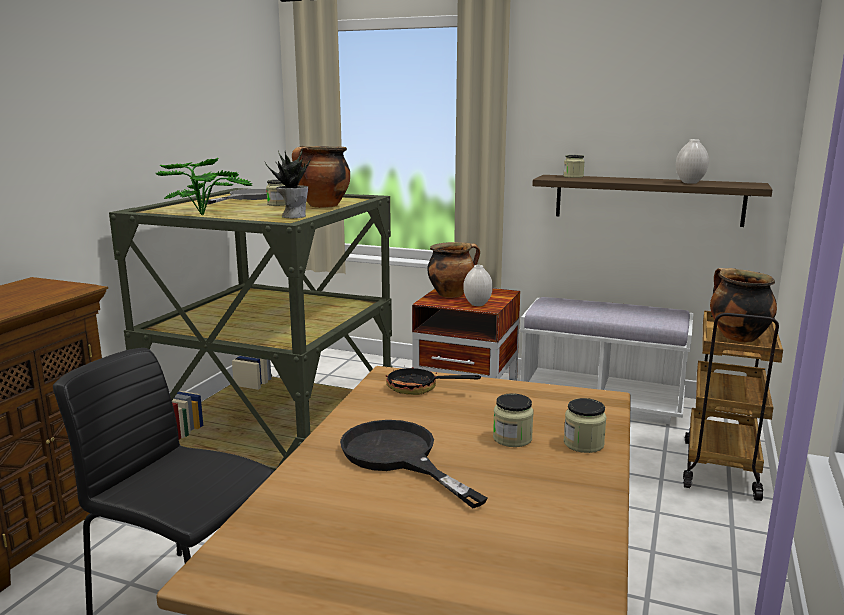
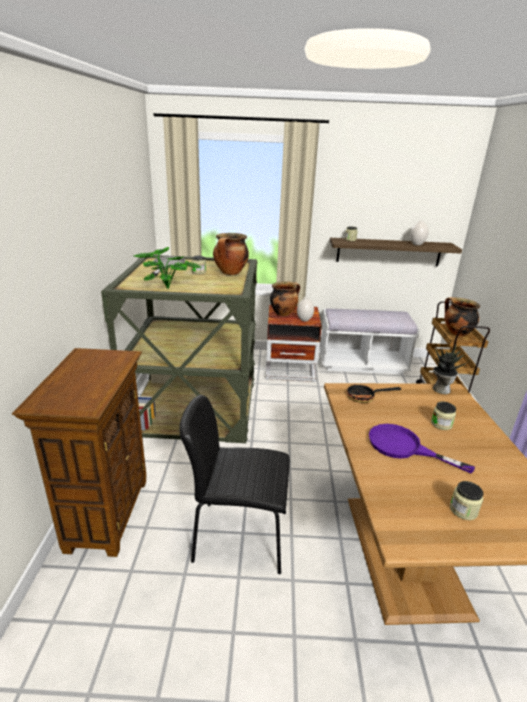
camera: 20 degrees left, 10 degrees up
(293, 216) = (229, 285): potted plant -> potted plant (440, 389)
(398, 457) = (403, 447): black frying pan -> purple frying pan
(583, 444) = (474, 421): jar -> jar (463, 510)

